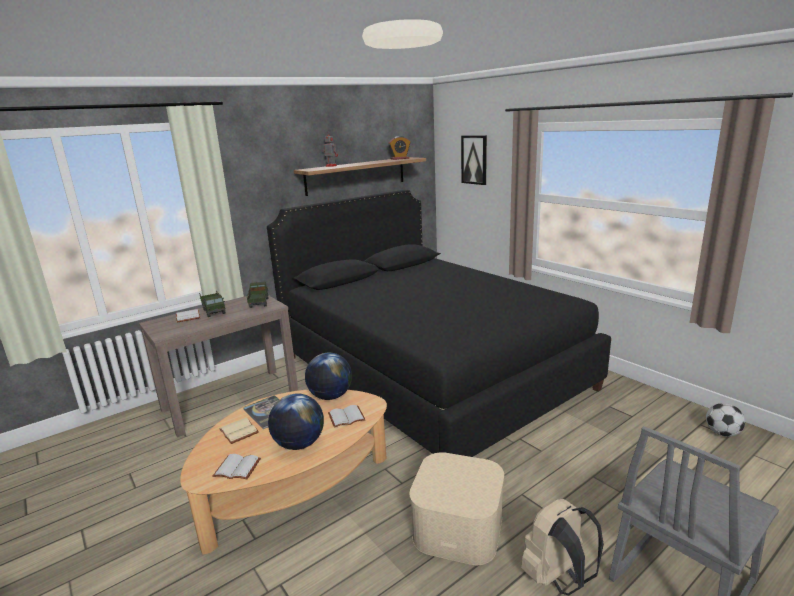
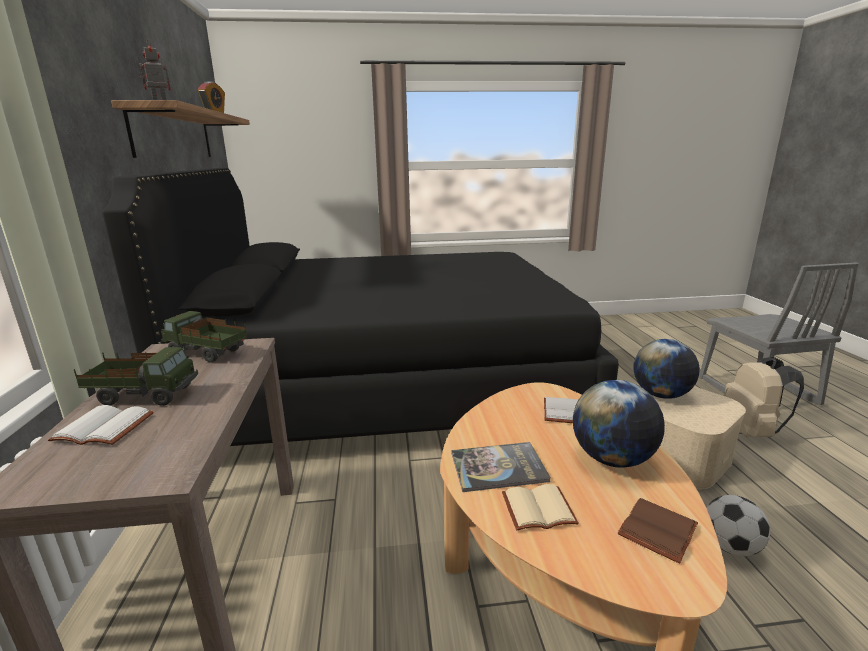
camera: 60 degrees left, 0 degrees up
(236, 469) = (659, 532): white book -> brown book
(330, 396) = (497, 410): globe -> globe (661, 395)
(474, 159) = (302, 128): picture -> none
(722, 433) = (607, 324): football -> football (730, 547)

